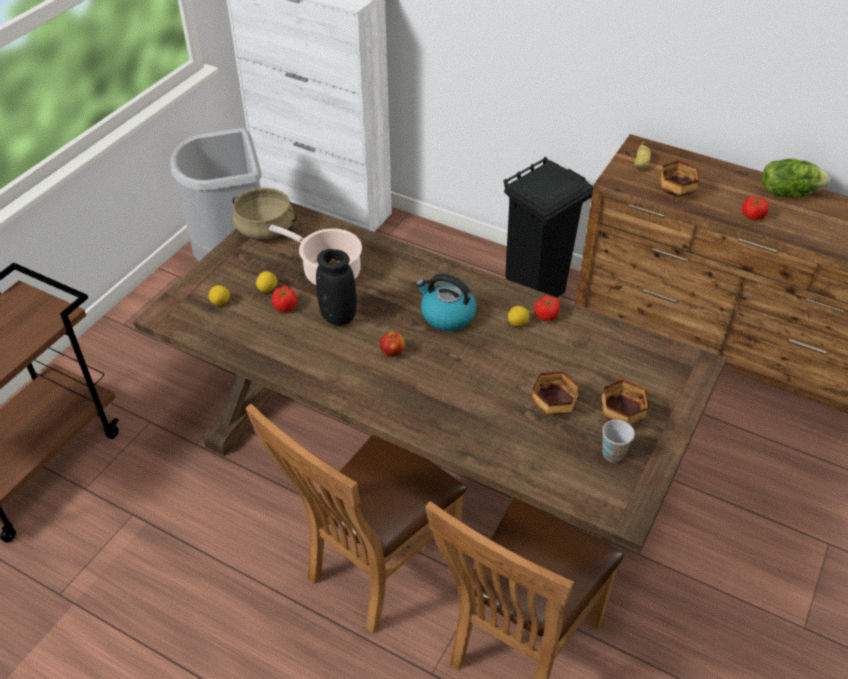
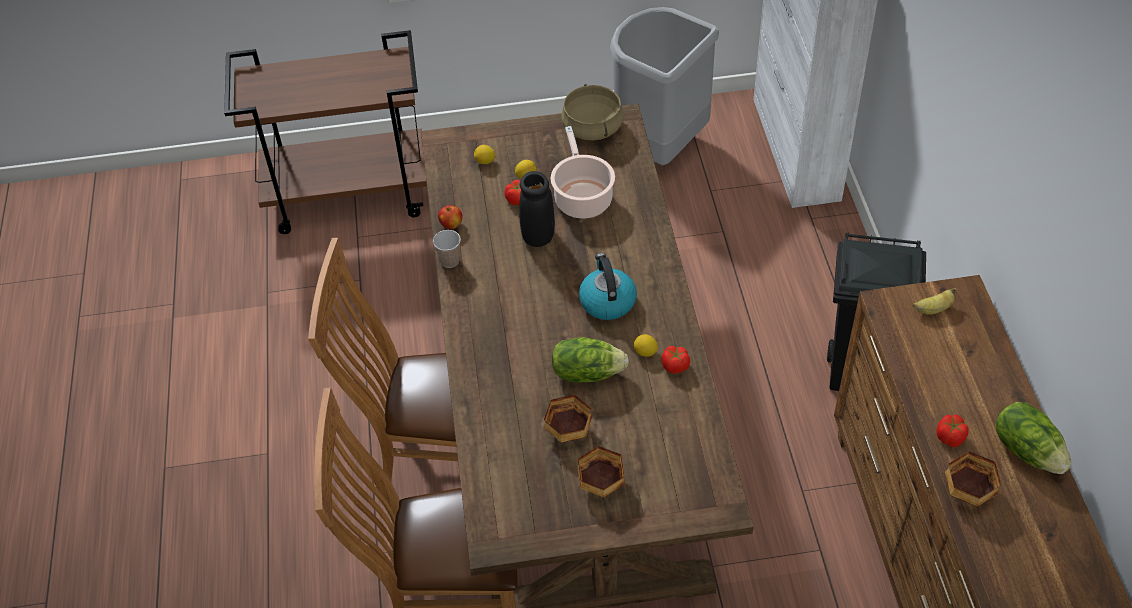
camera: 55 degrees right, 5 degrees up
(392, 352) = (531, 293): apple -> apple (451, 224)
(505, 364) = (587, 372): none -> lettuce
(613, 454) = (551, 500): cup -> cup (450, 261)
(676, 191) = (920, 358): bowl -> bowl (969, 491)

